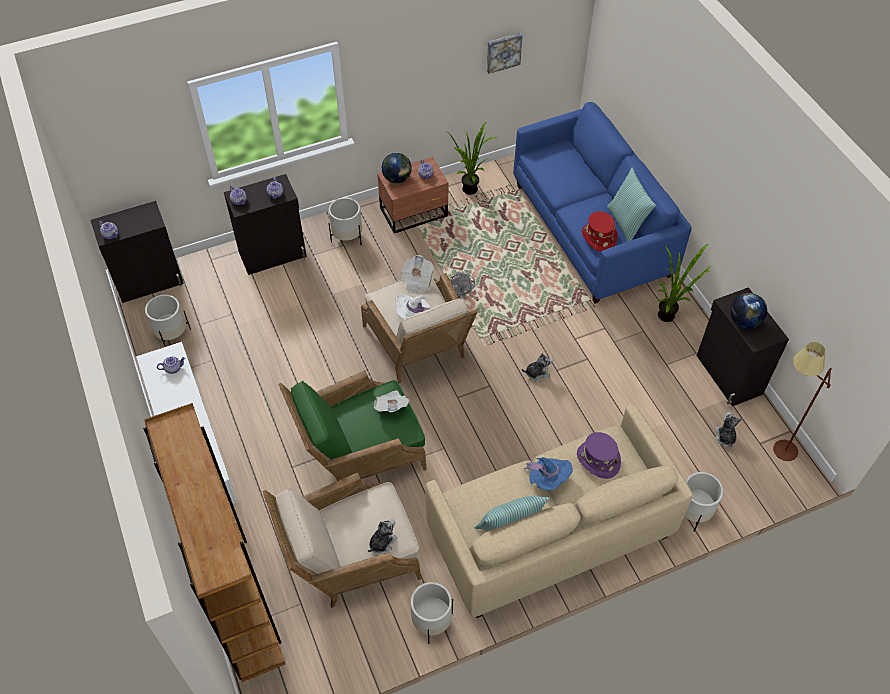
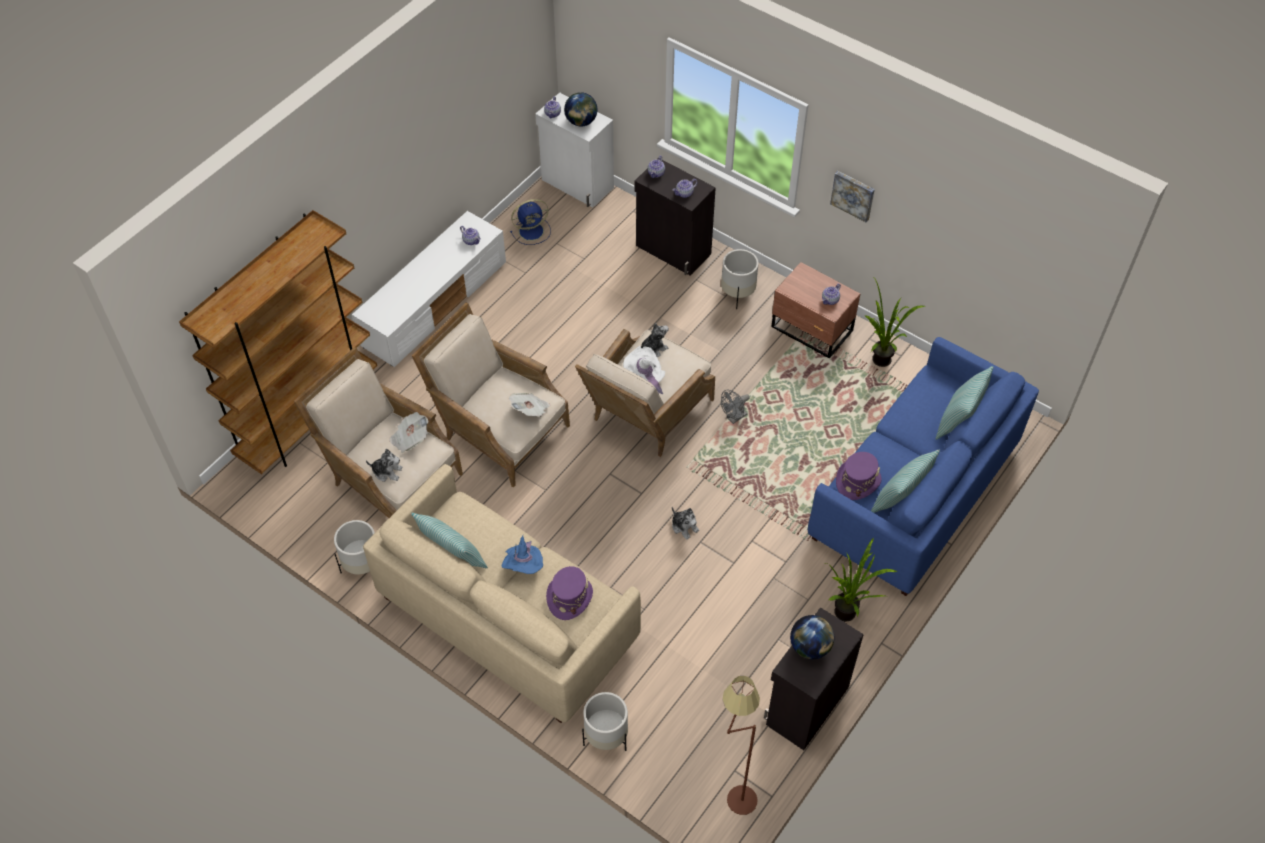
camera: 60 degrees right, 0 degrees up
(150, 282) = (577, 184): black cabinet -> white cabinet
(172, 335) = (532, 231): white planter -> blue fan
(360, 454) = (497, 429): green armchair -> beige armchair
(397, 179) = (805, 280): globe -> globe (581, 122)
(417, 281) = (688, 359): newspaper -> newspaper (410, 438)
(503, 52) = (977, 251): picture -> picture (853, 195)
(582, 161) = (958, 420): none -> pillow
(598, 237) = (857, 481): red hat -> purple hat
(725, 437) = (720, 732): plush toy -> plush toy (653, 349)

